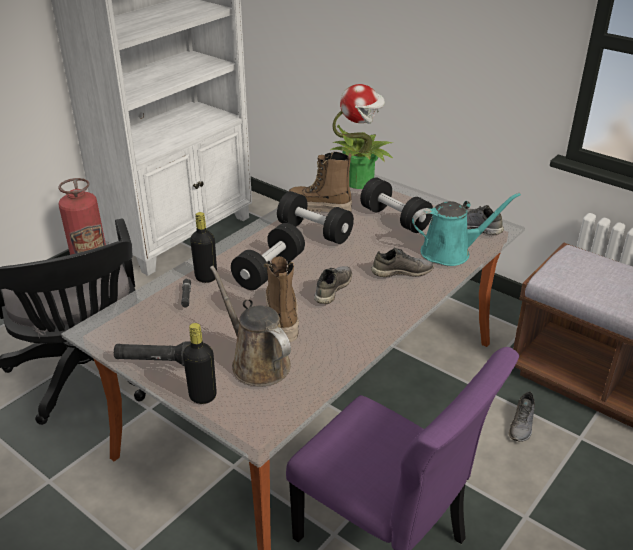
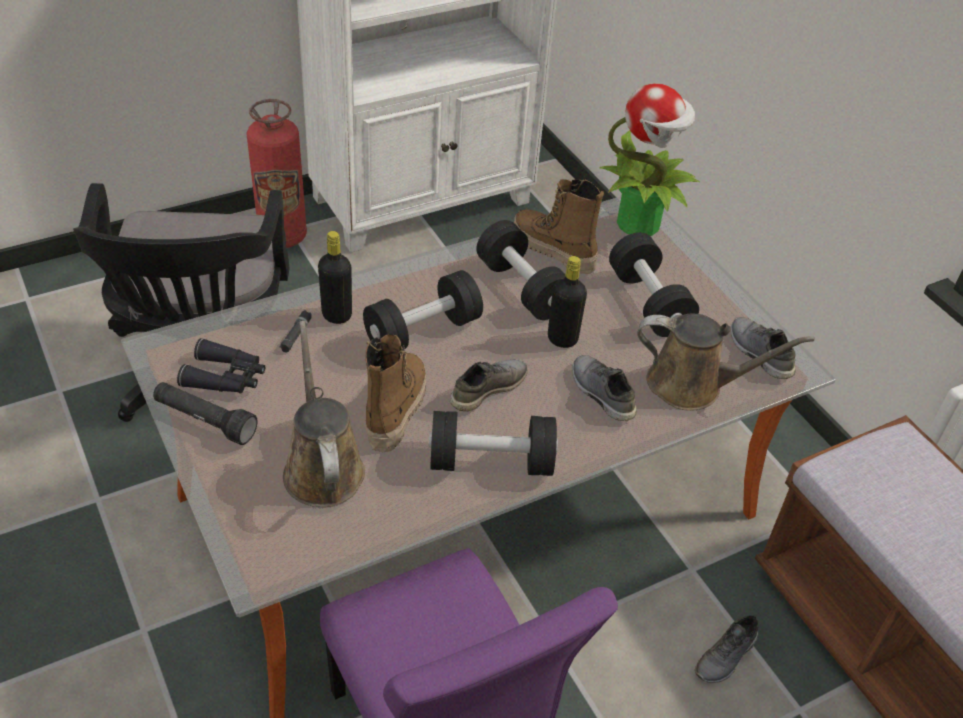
camera: 20 degrees right, 10 degrees up
(154, 333) = (226, 377): none -> black binoculars
(203, 396) = (229, 491): black bottle -> black bottle (562, 339)
(363, 326) = (491, 462): none -> black dumbbell
(402, 271) = (600, 394): grey shoe -> grey shoe turned 135 degrees counterclockwise
(450, 252) = (692, 385): turquoise watering can -> brown watering can

